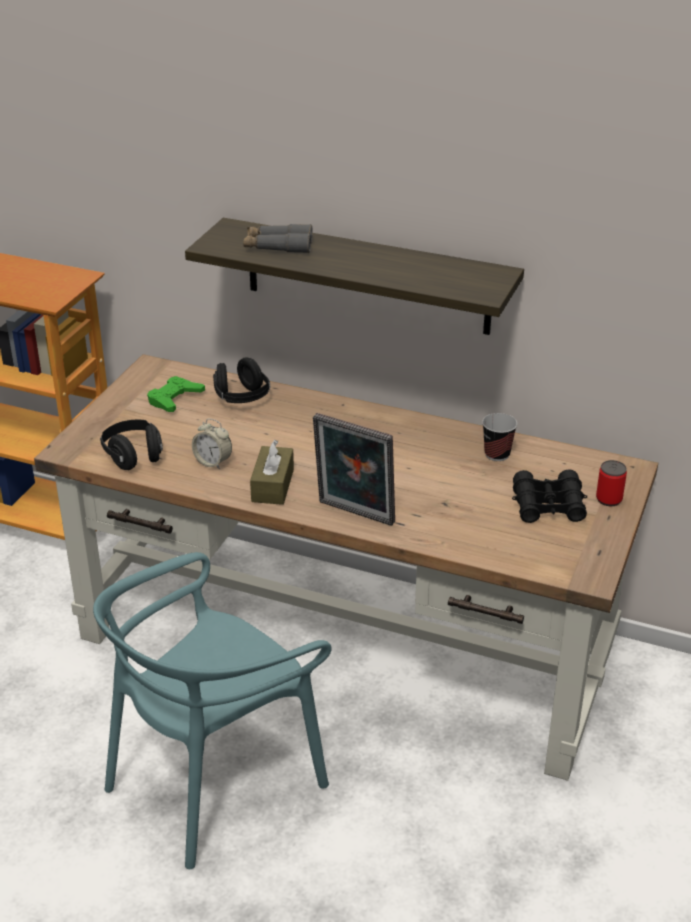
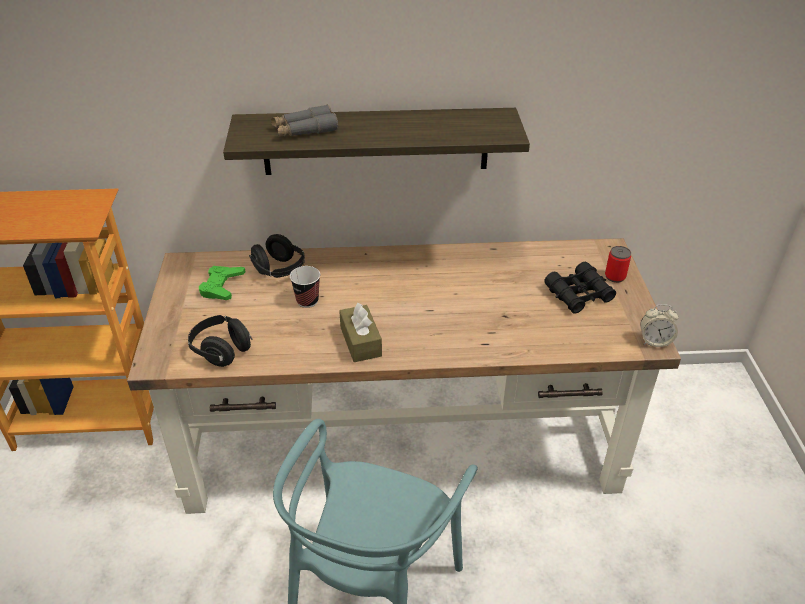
camera: 25 degrees left, 5 degrees up
(213, 462) = (295, 335): alarm clock -> alarm clock (655, 341)
(354, 515) = (444, 347): picture frame -> none
(497, 454) = (511, 263): cup -> cup (307, 301)

